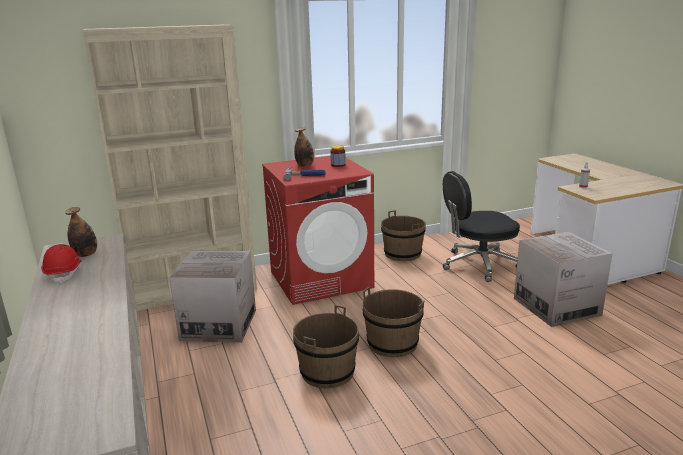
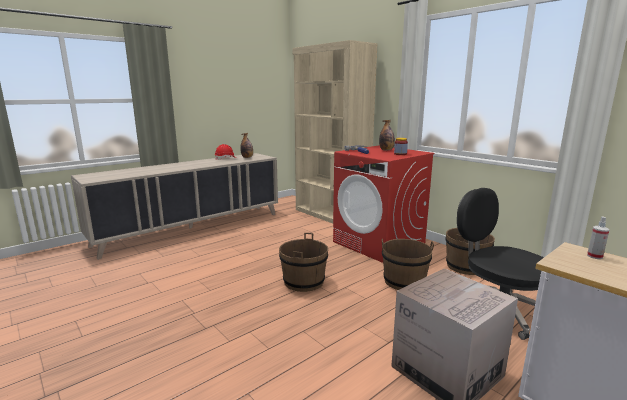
camera: 70 degrees right, 5 degrees down
(219, 325) = (294, 229): cardboard box -> none
(327, 372) = (257, 265): brown bucket -> brown bucket (404, 281)

